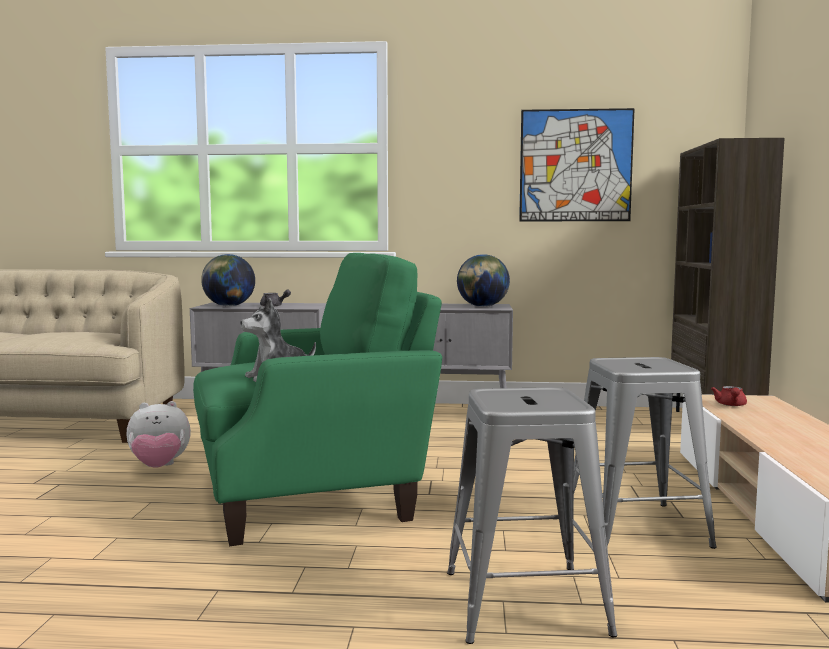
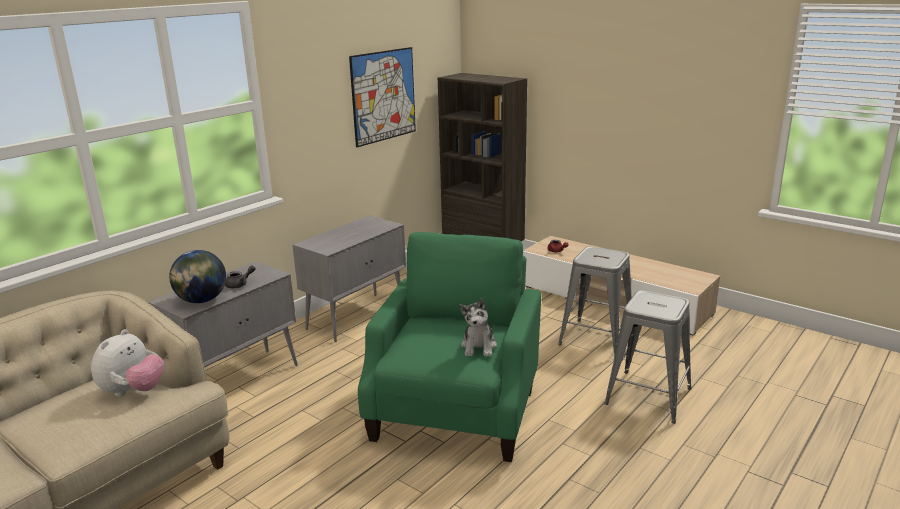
camera: 55 degrees left, 15 degrees up
(159, 467) = (319, 461): plush toy -> plush toy (133, 391)
(482, 306) = (373, 226): globe -> none

